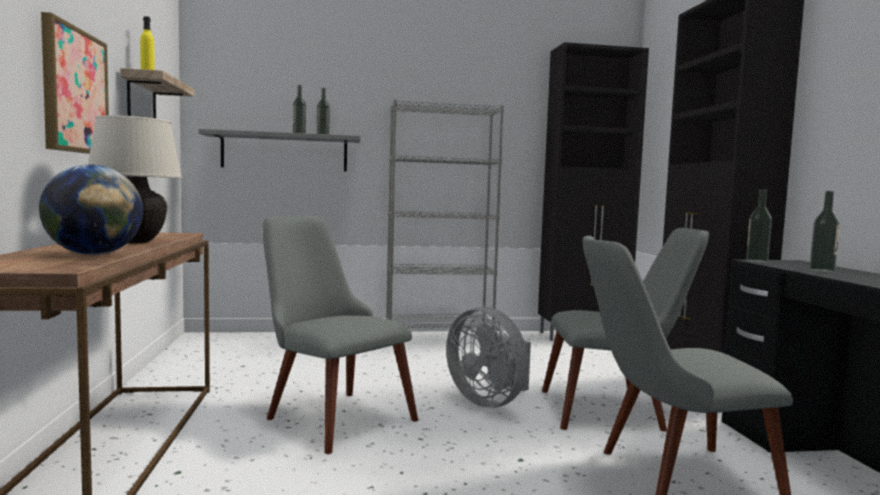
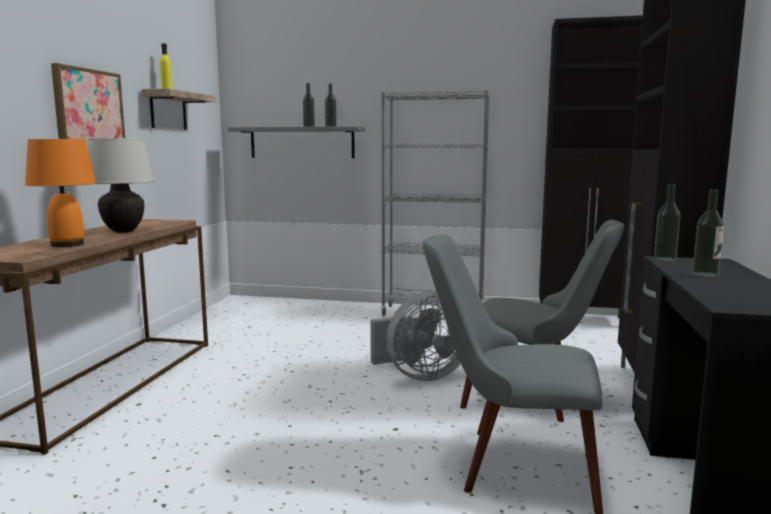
camera: 20 degrees right, 5 degrees up
(94, 254) = (68, 244): globe -> orange table lamp
(329, 414) = (278, 373): grey chair -> none
(489, 401) = (421, 375): grey fan -> grey fan turned 90 degrees counterclockwise

